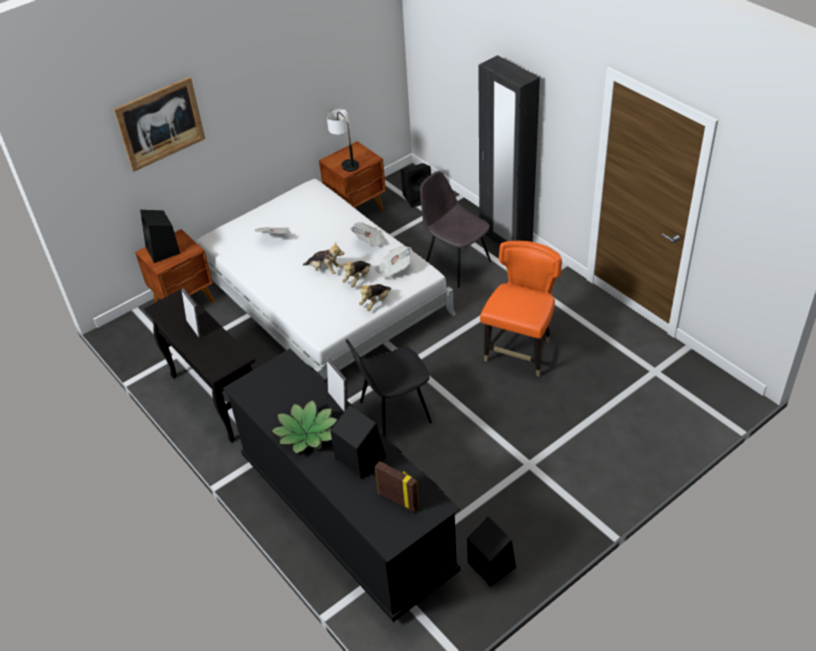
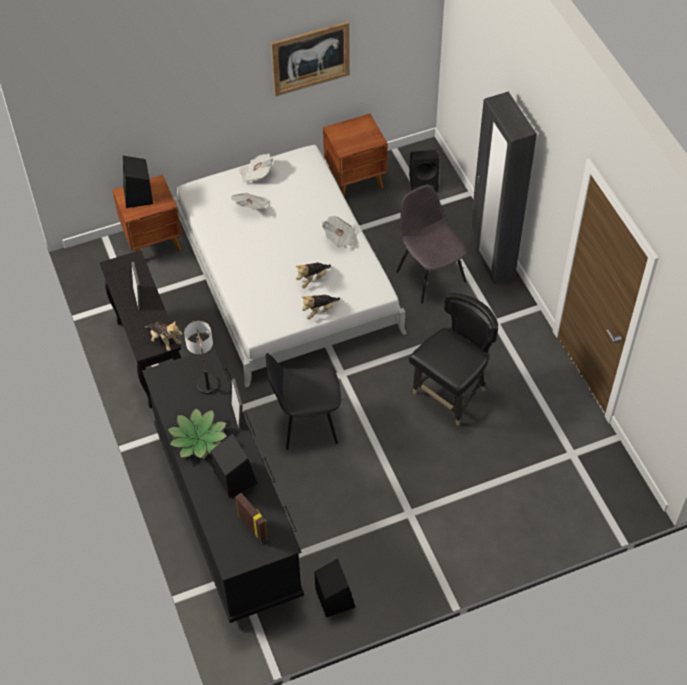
camera: 15 degrees right, 10 degrees up
(160, 124) = (156, 82): picture -> picture (310, 58)
(325, 269) = (285, 259): plush toy -> plush toy (164, 340)
(345, 161) = (349, 137): table lamp -> table lamp (205, 375)
(394, 269) = (351, 277): newspaper -> newspaper (256, 174)
(520, 352) = (451, 394): orange chair -> black chair

